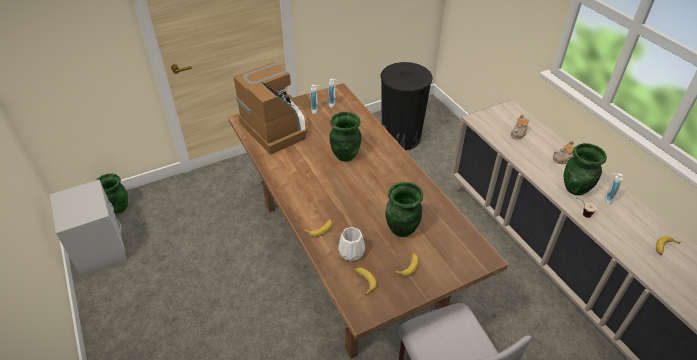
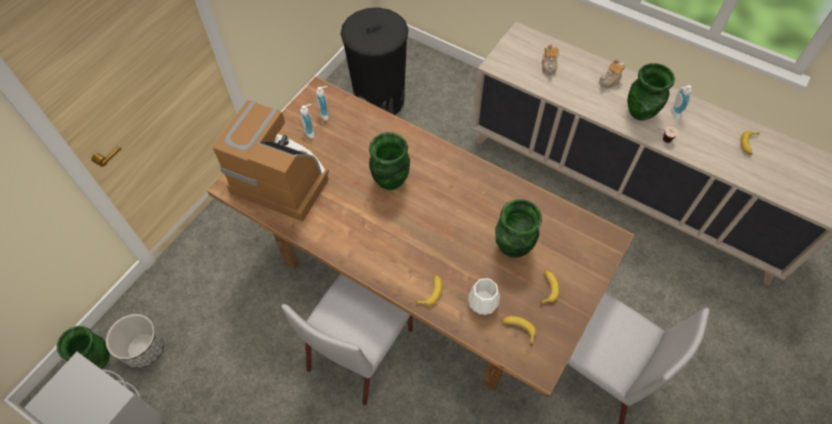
camera: 30 degrees left, 15 degrees up
(147, 215) = (144, 349): none -> planter
(277, 280) = (361, 347): none -> grey chair

